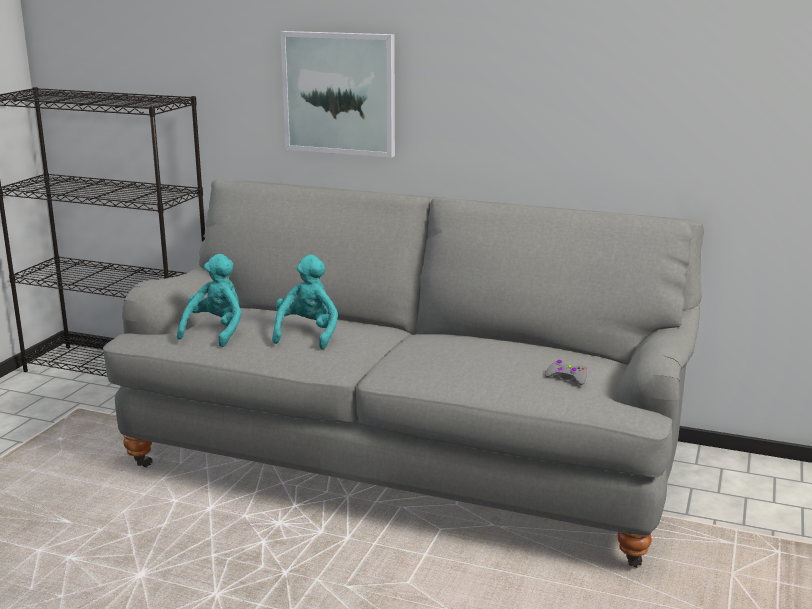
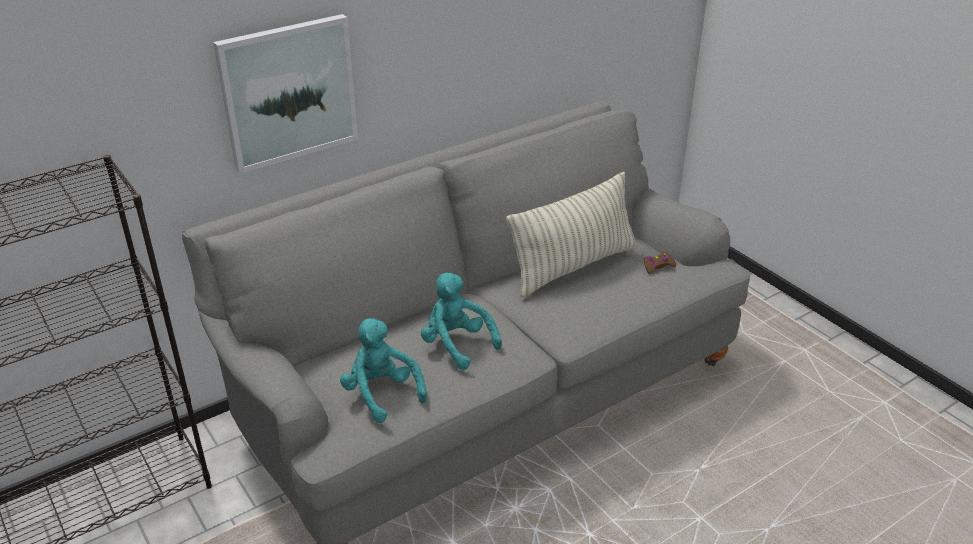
camera: 55 degrees left, 15 degrees up
(497, 345) = (573, 267): none -> pillow
(567, 378) = (657, 266): grey game controller -> brown game controller

